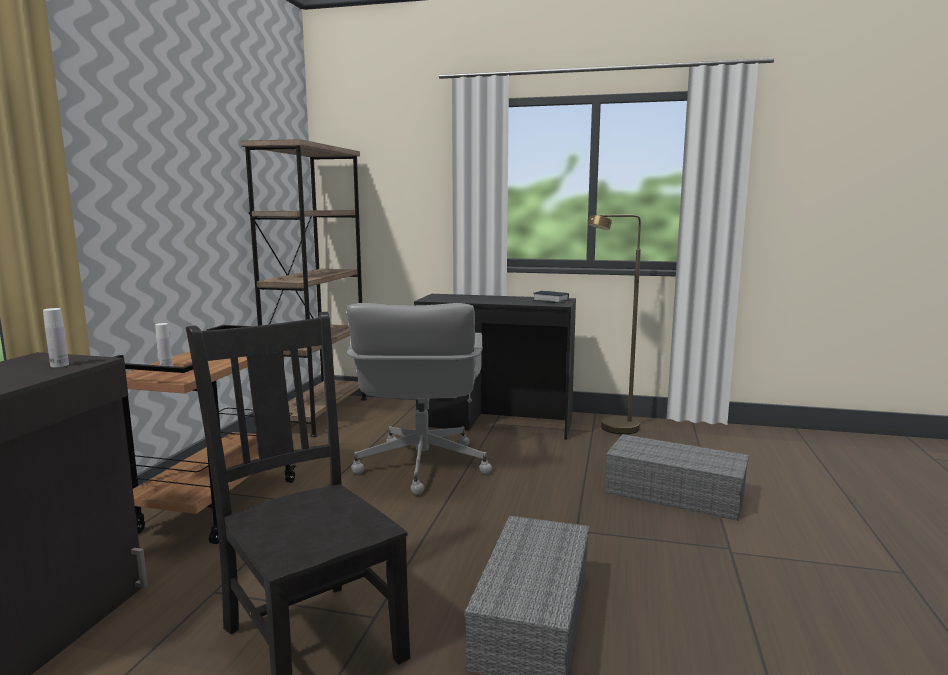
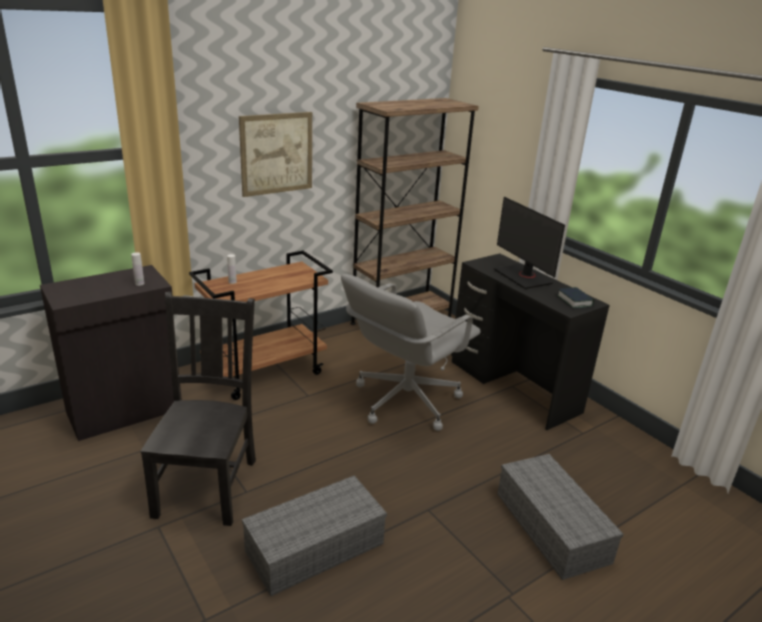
camera: 40 degrees right, 15 degrees up
(167, 194) = (276, 153): none -> picture
(483, 298) = (523, 276): none -> monitor
(612, 430) = (604, 441): brown floor lamp -> none

